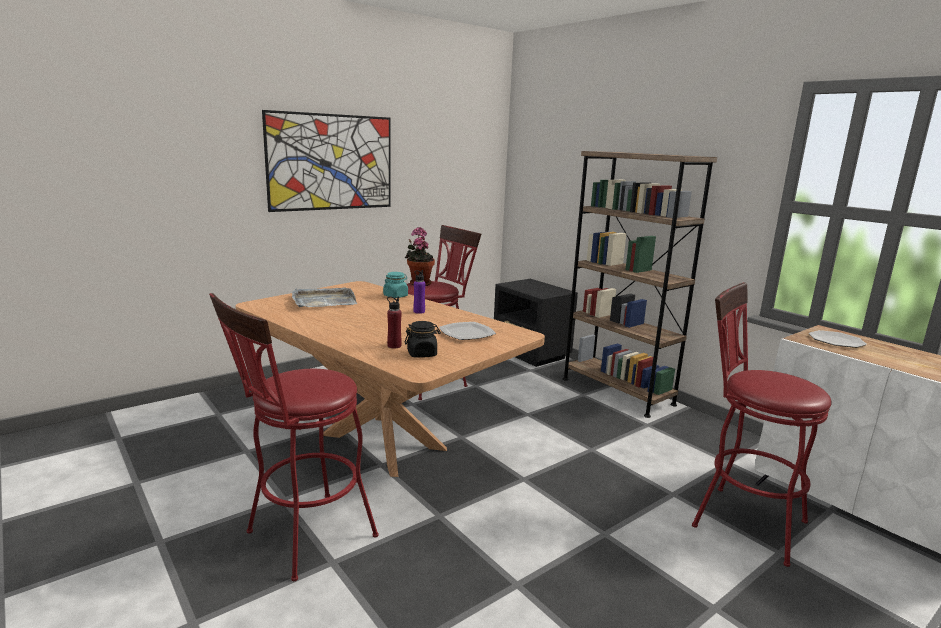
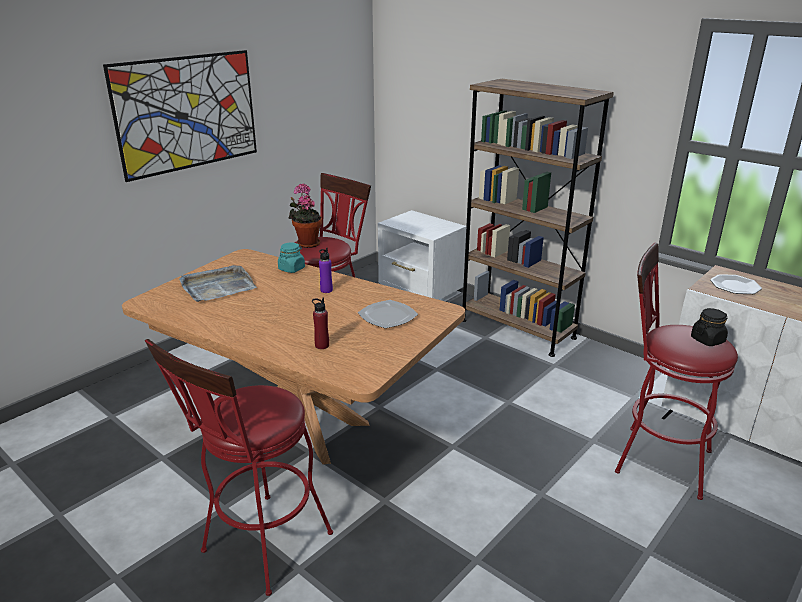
camera: 10 degrees left, 10 degrees up
(422, 354) = (355, 353): black jar -> black jar (707, 340)
(531, 354) = (420, 292): black nightstand -> white nightstand

